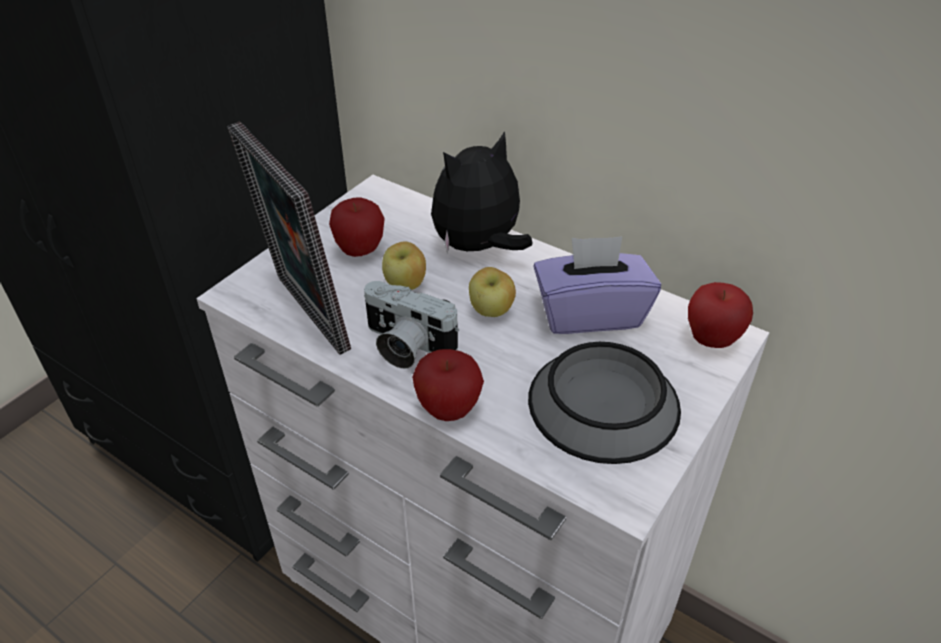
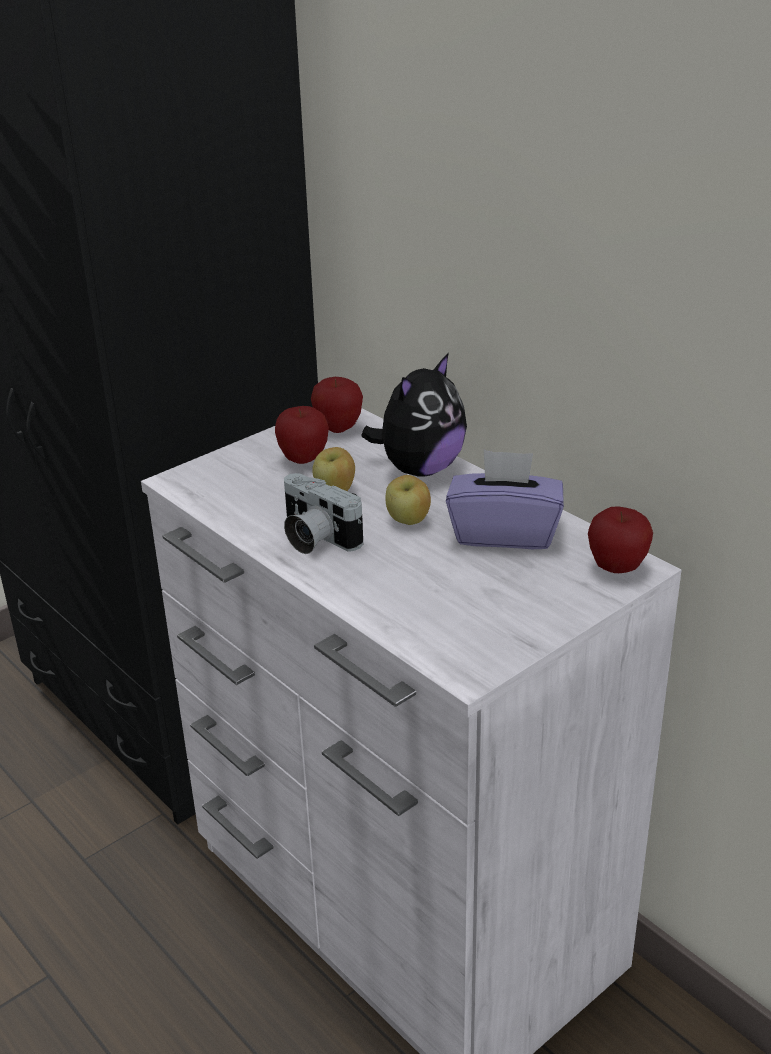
camera: 15 degrees right, 10 degrees down
(304, 316) = (232, 504): picture frame -> none
(448, 409) = (334, 589): apple -> apple (338, 428)
(479, 247) = (420, 469): plush toy -> plush toy turned 150 degrees clockwise
(604, 403) = (482, 603): bowl -> none

